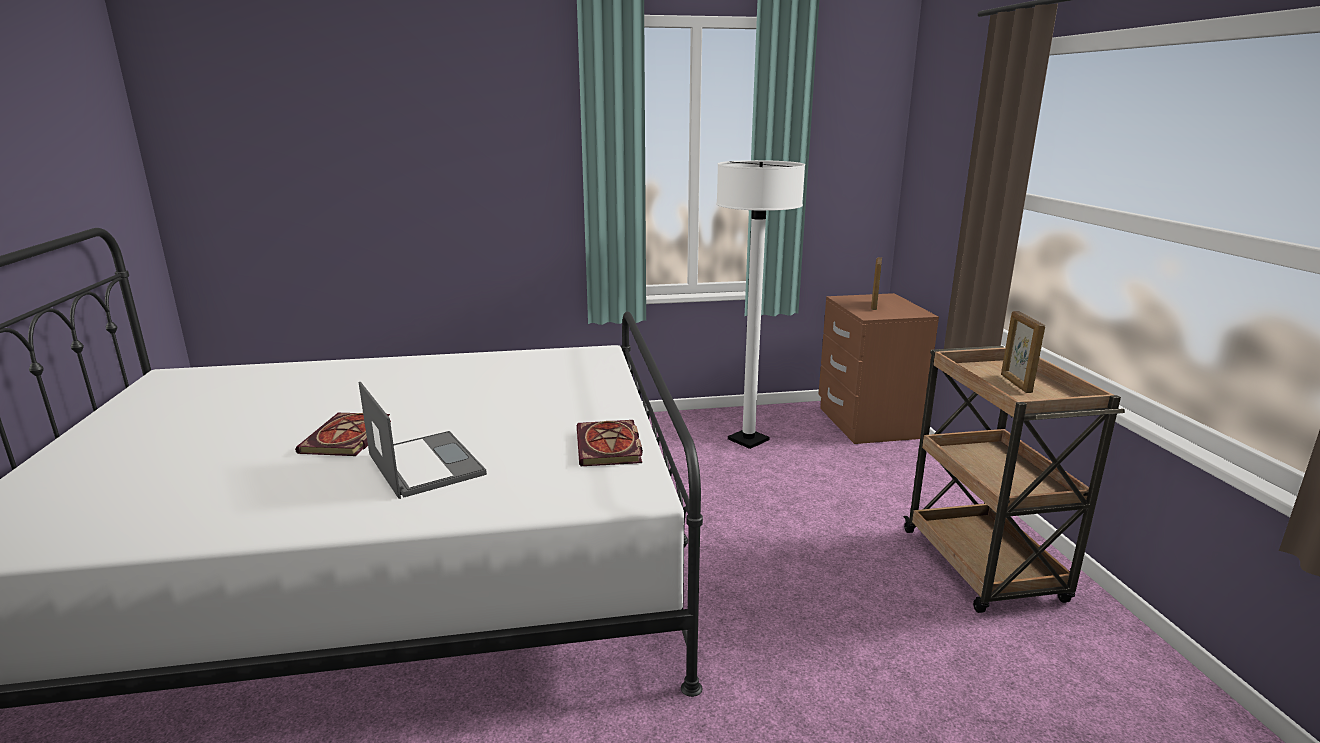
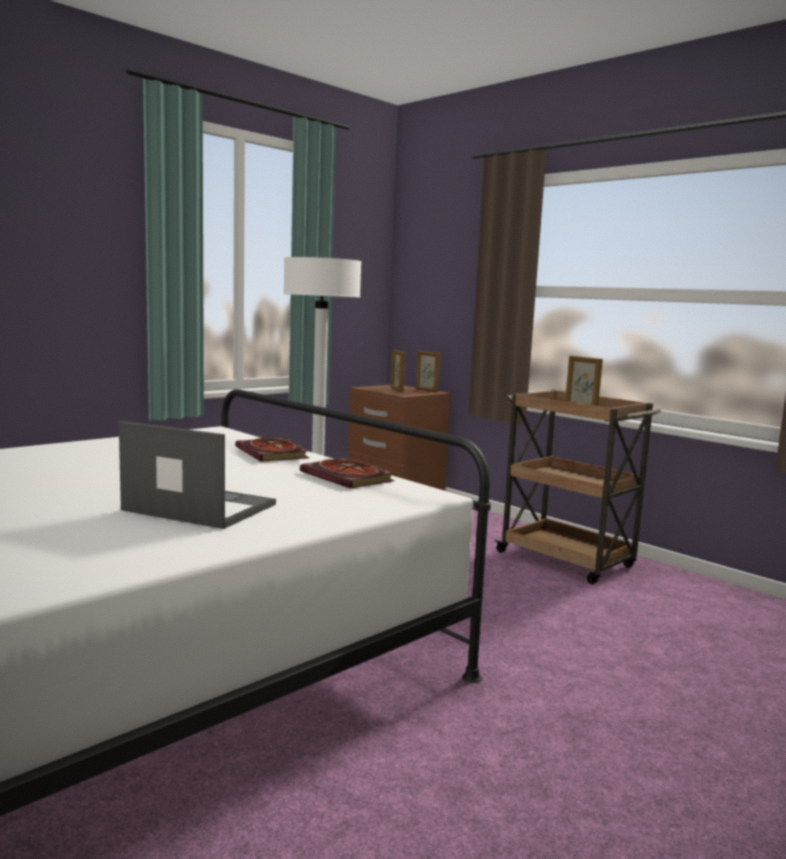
camera: 35 degrees left, 10 degrees down
(347, 439) = (65, 505): book -> book (274, 453)
(911, 310) = (426, 390): none -> picture frame

